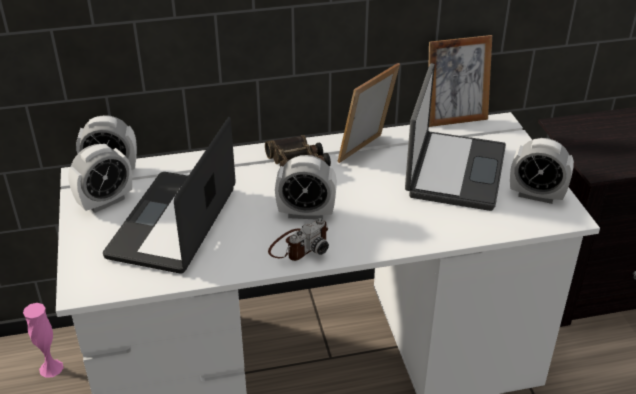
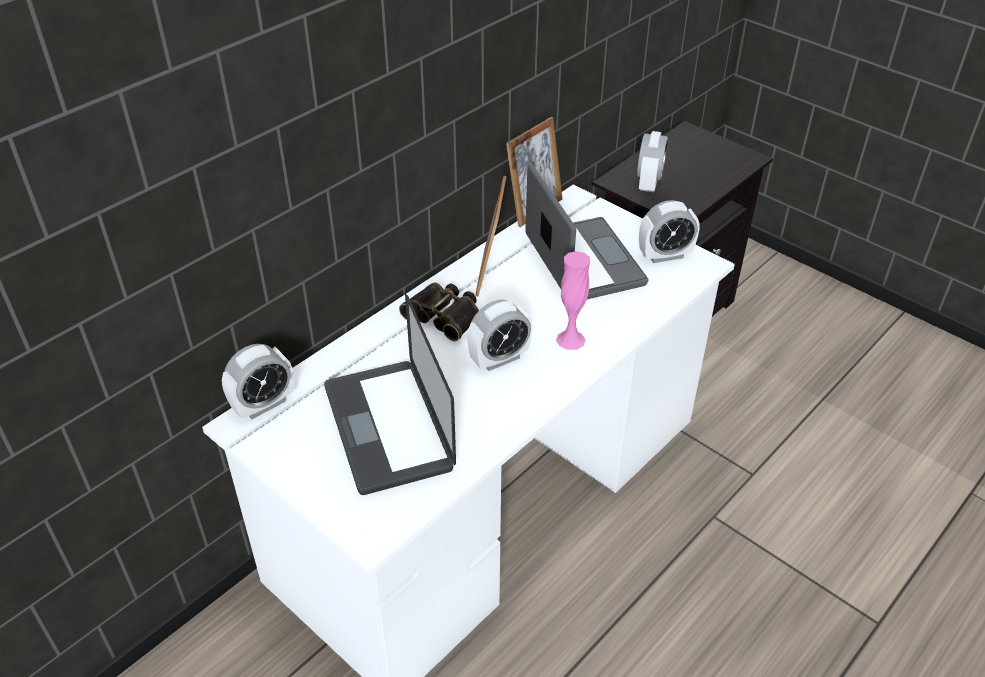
camera: 35 degrees left, 5 degrees up
(51, 368) = (236, 654): pink vase -> pink vase (570, 340)
(105, 201) = (294, 439): alarm clock -> alarm clock (648, 183)
(299, 246) = (525, 393): camera -> none

